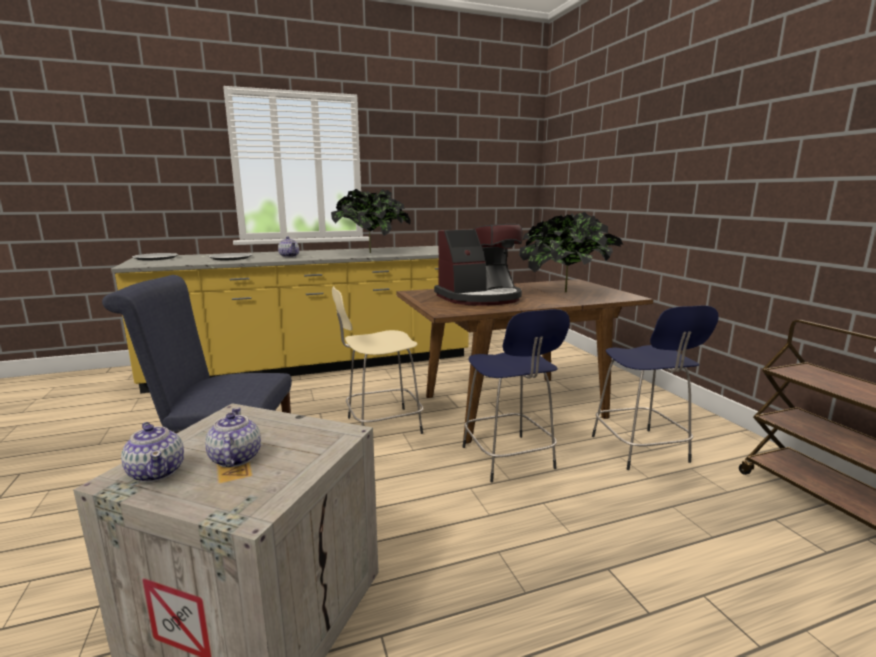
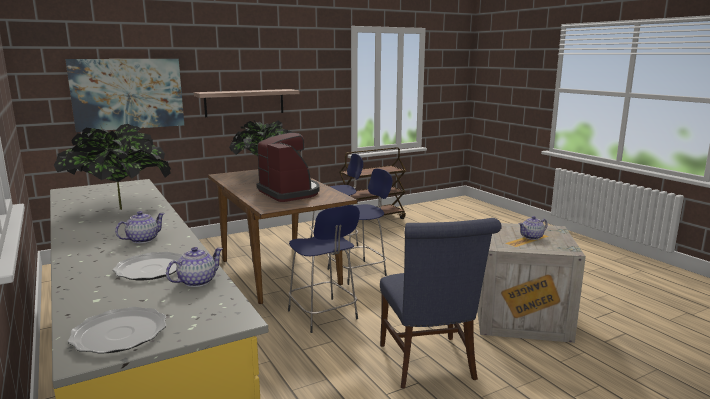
camera: 100 degrees left, 0 degrees up
(157, 472) = (557, 246): teapot -> teapot (196, 281)
(381, 426) = (323, 316): beige stool -> blue stool
(594, 182) = (128, 94): none -> picture
(695, 198) = (244, 102): none -> shelf

